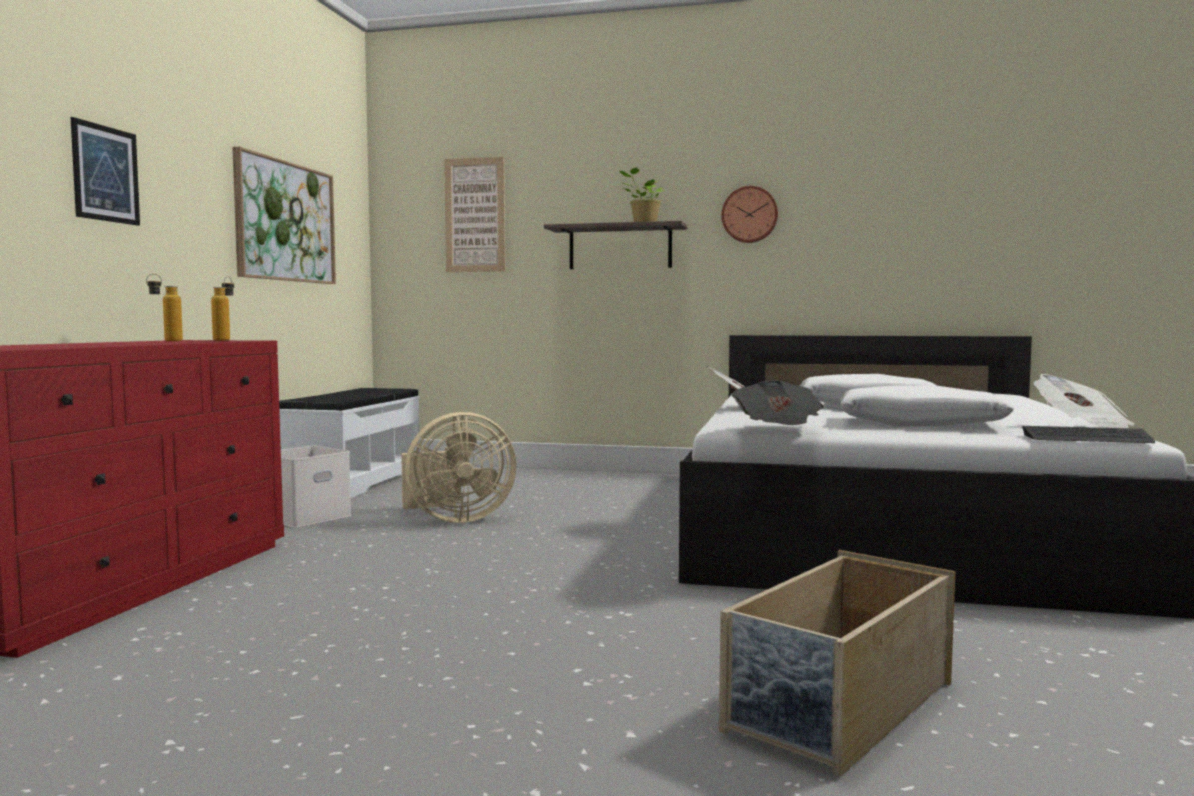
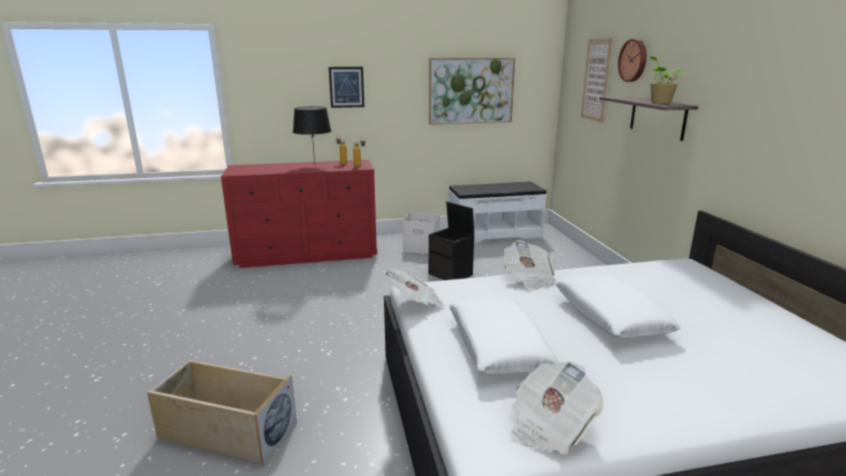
camera: 65 degrees right, 15 degrees up
(125, 342) = (314, 165): none -> black table lamp
(455, 519) = (451, 274): beige fan -> black storage box
(749, 215) = (742, 103): wall clock -> wall clock (634, 60)
(1086, 438) = (462, 423): keyboard -> none

